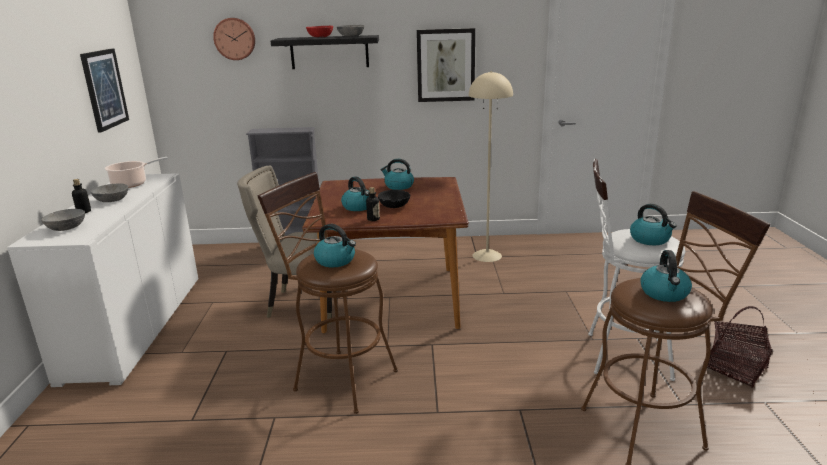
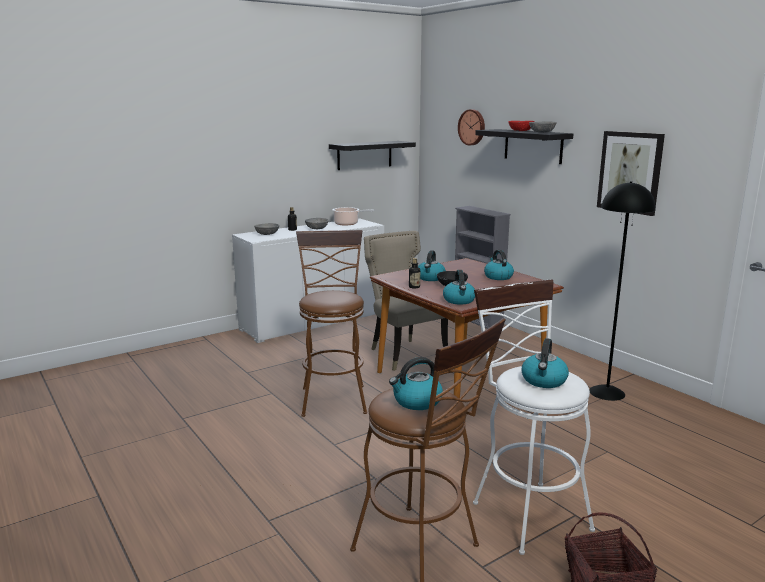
camera: 55 degrees right, 5 degrees down
(104, 89) = (364, 155): picture -> black shelf
(336, 260) = (328, 296): kettle -> kettle (459, 300)
(487, 255) = (607, 392): beige floor lamp -> black floor lamp

